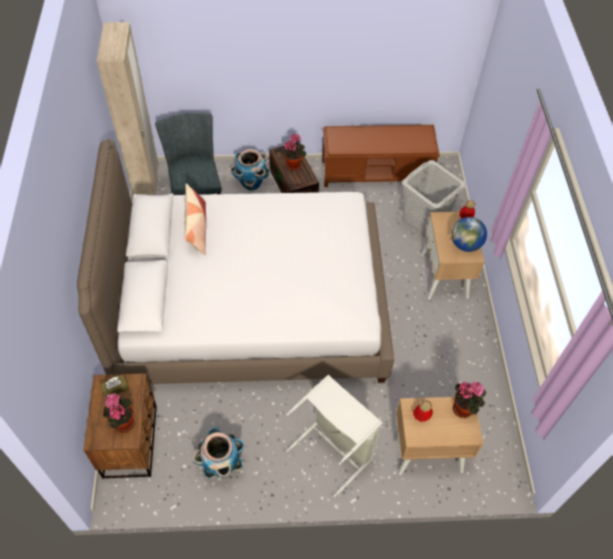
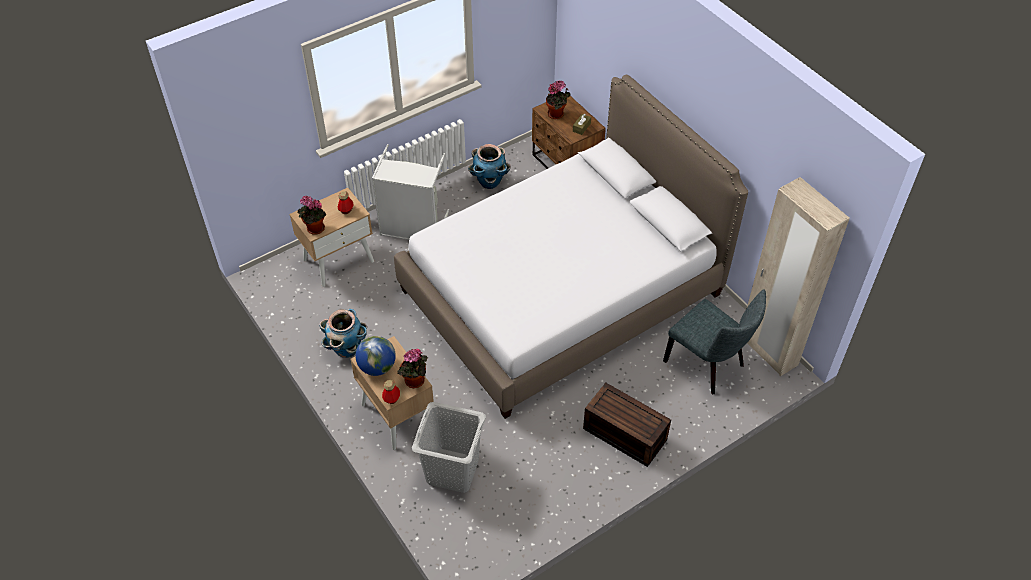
camera: 150 degrees right, 5 degrees down
(197, 229) = (631, 241): pillow -> none
(251, 184) = (670, 411): planter -> planter (347, 349)
(293, 164) = (629, 415): potted plant -> potted plant (414, 382)
(376, 172) = (546, 506): brown bench -> none

